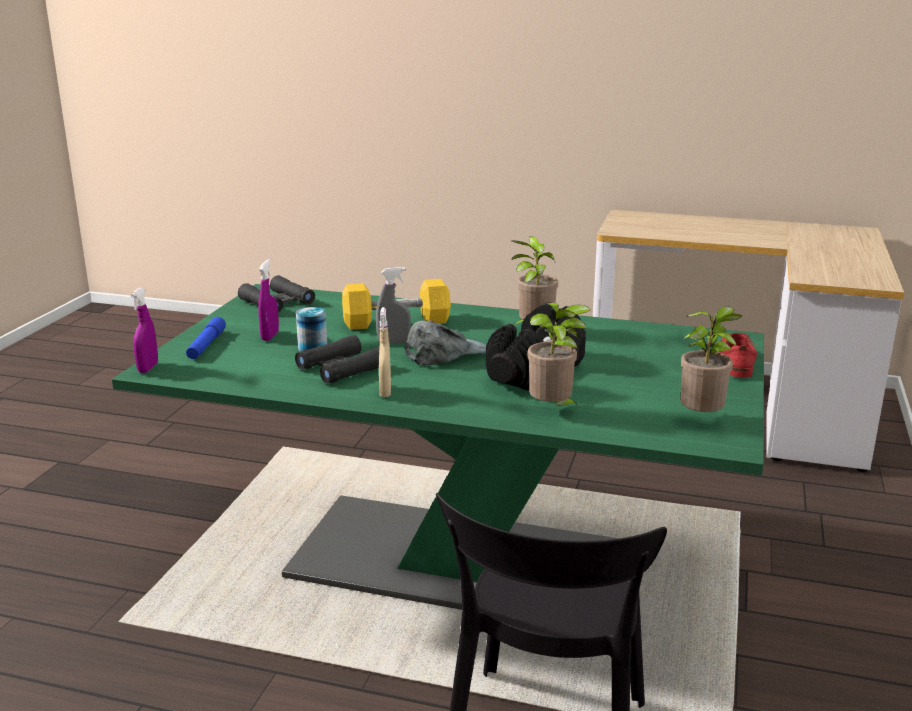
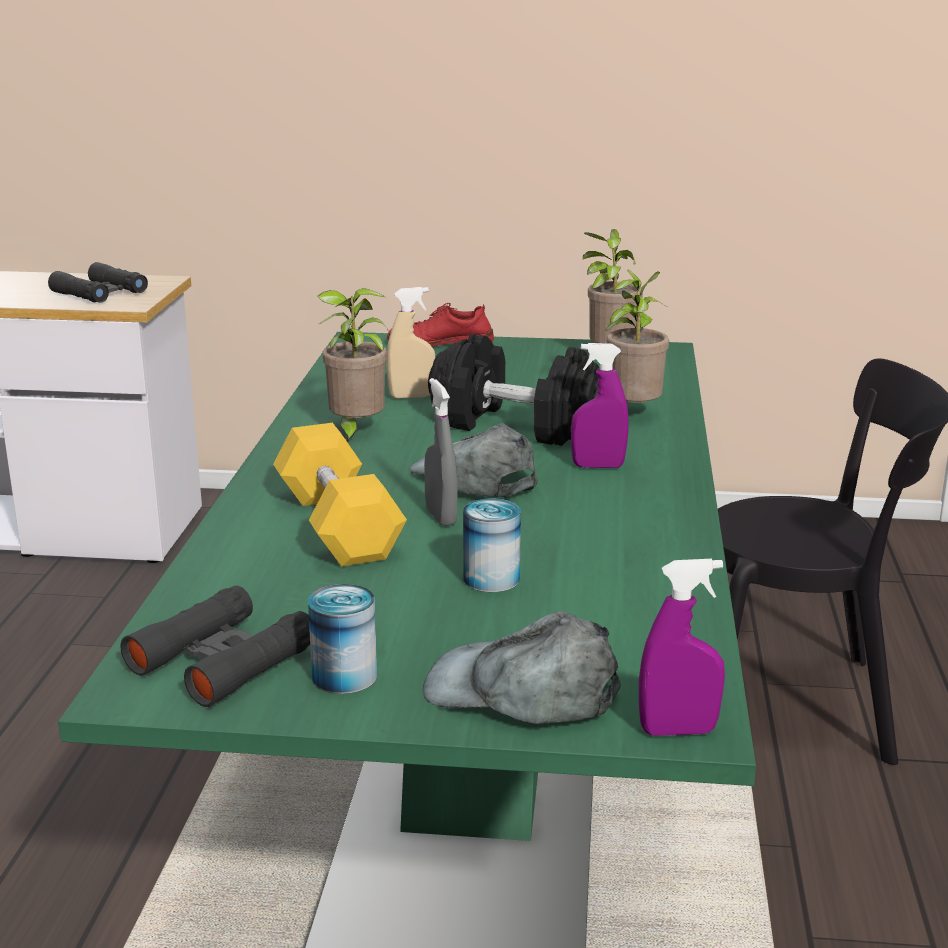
camera: 100 degrees left, 0 degrees up
(206, 345) = (522, 691): blue flashlight -> grey cap
(246, 319) = (344, 676): none -> can
(270, 336) = (444, 629): purple spray bottle -> purple spray bottle (598, 466)
(341, 368) = (572, 543): black binoculars -> black binoculars (99, 293)
(385, 392) = (643, 503): beige spray bottle -> beige spray bottle (411, 396)

